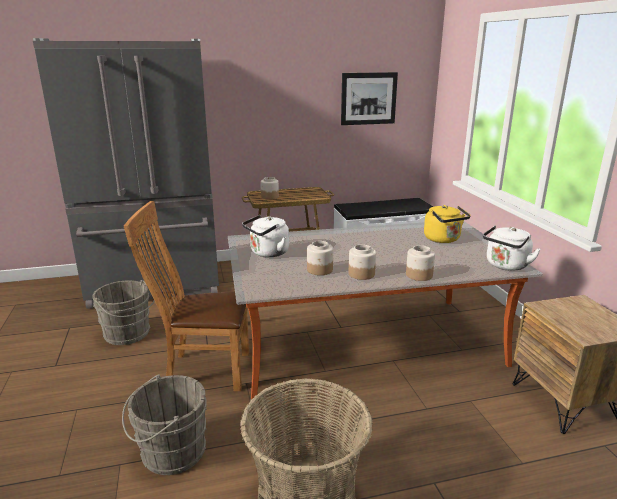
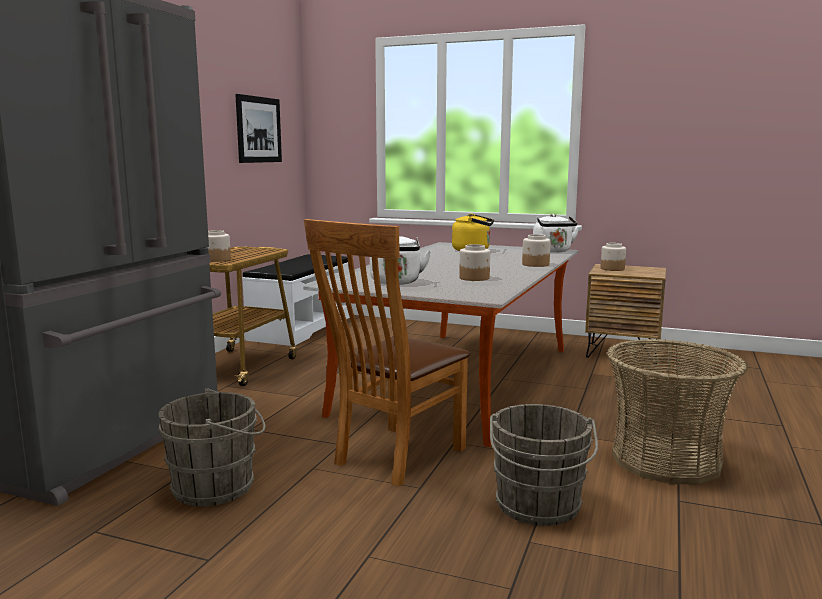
camera: 55 degrees left, 10 degrees down
(361, 274) = (506, 272): jar -> jar (612, 269)

